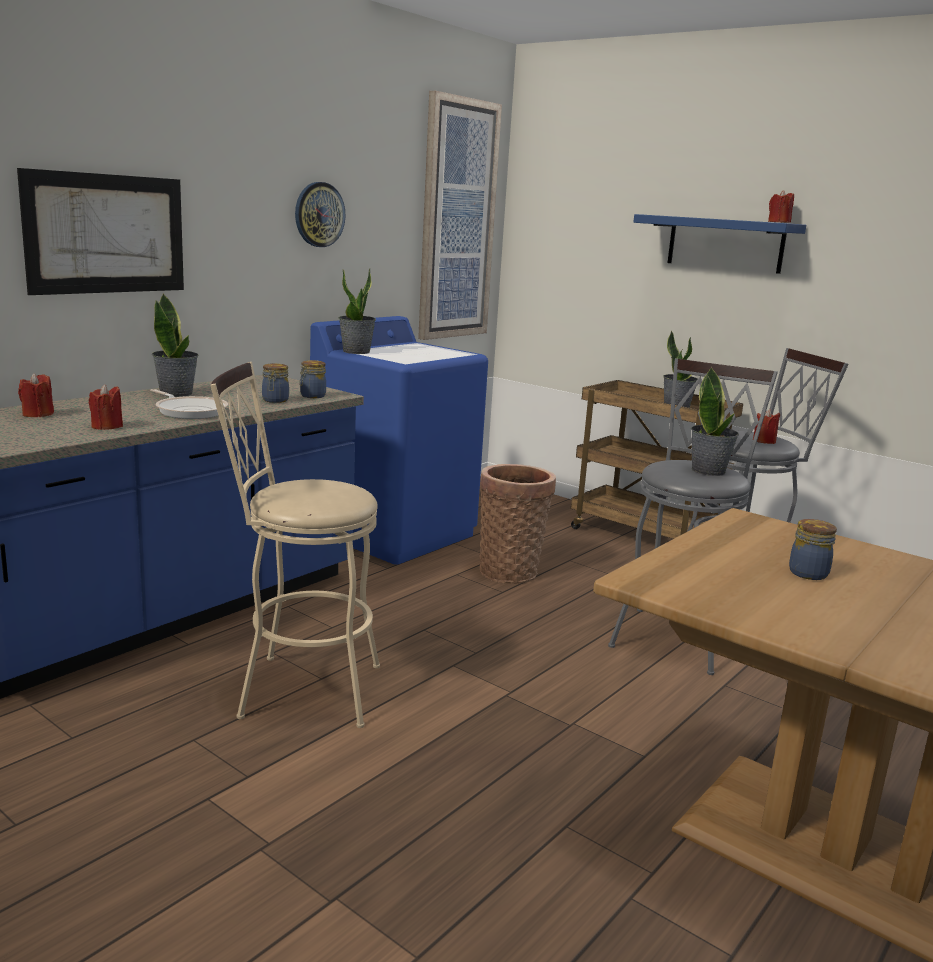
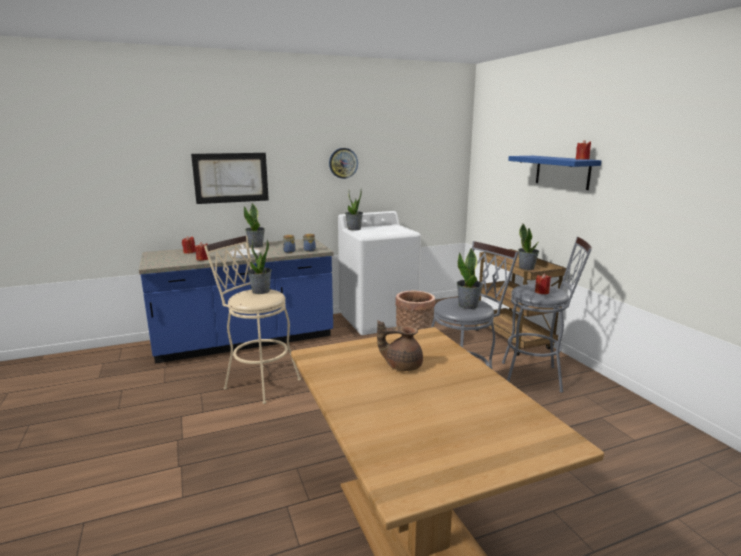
camera: 30 degrees right, 0 degrees up
(313, 484) = (261, 291): none -> potted plant
(394, 533) = (378, 319): blue washing machine -> white washing machine
(457, 221) = (434, 161): picture -> none
(807, 572) = (402, 365): jar -> brown teapot

